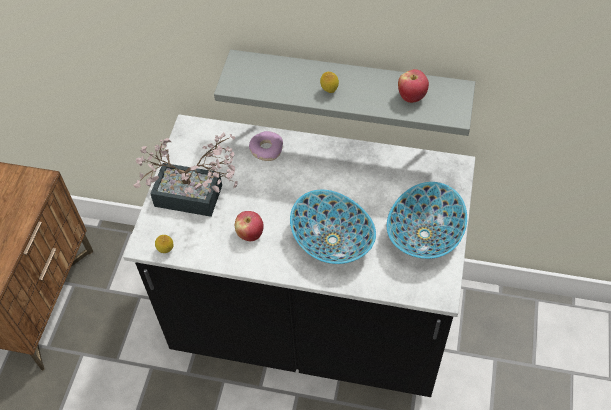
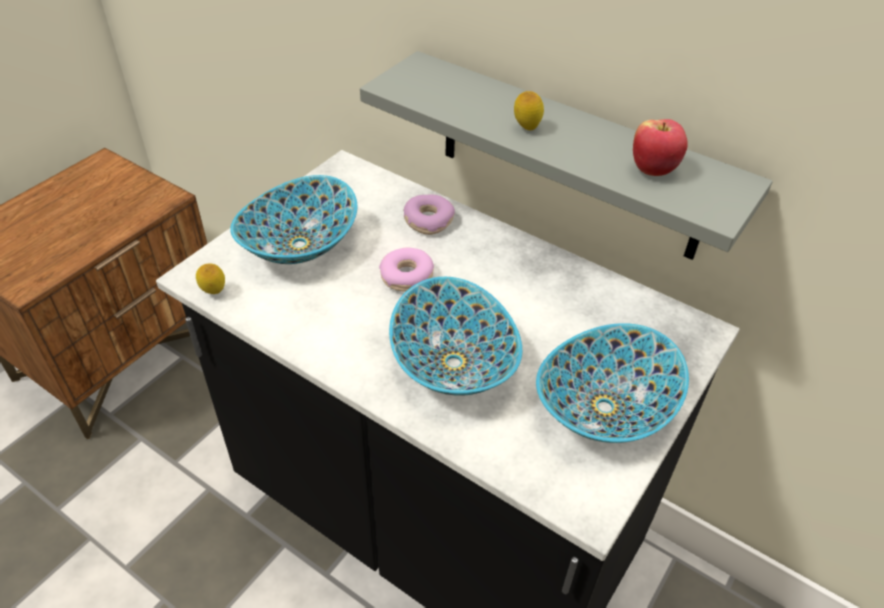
camera: 20 degrees right, 10 degrees down
(196, 198) = (298, 245): potted plant -> bowl
(250, 234) = (339, 313): apple -> none
(275, 195) = (407, 277): none -> donut

